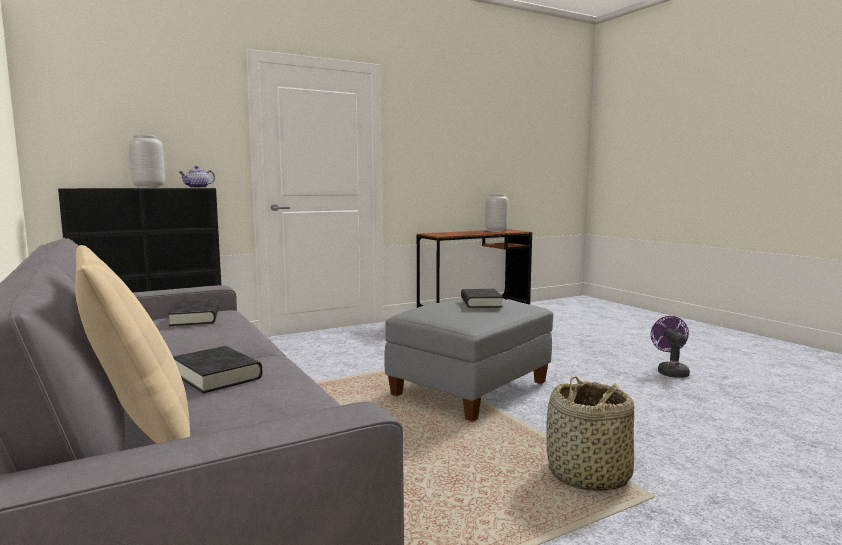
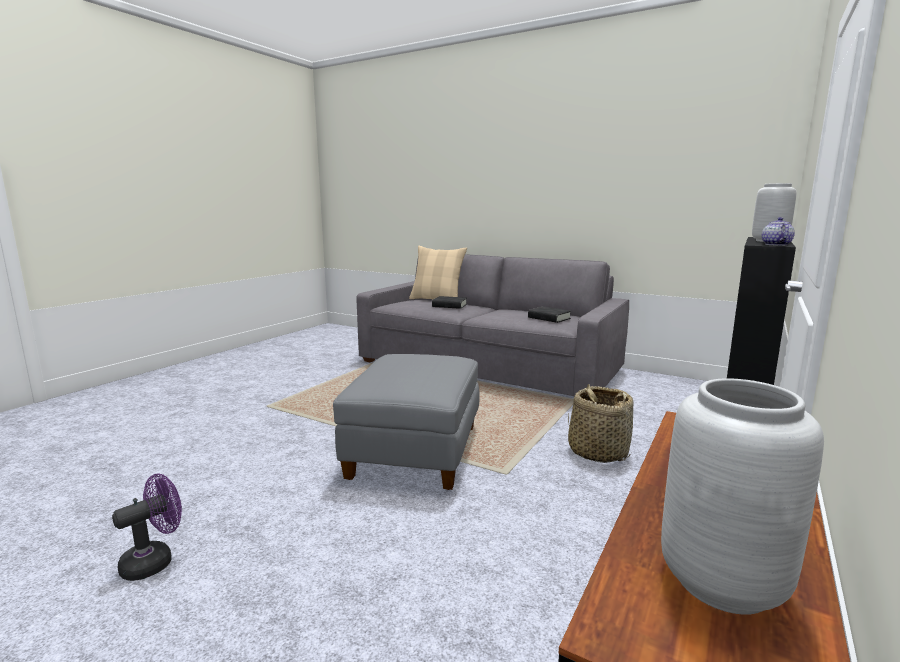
camera: 150 degrees right, 5 degrees up
(481, 303) = (408, 373): black book -> none
(588, 475) = (301, 408): basket -> basket (597, 451)
(670, 371) = (155, 561): purple fan -> purple fan turned 105 degrees counterclockwise

